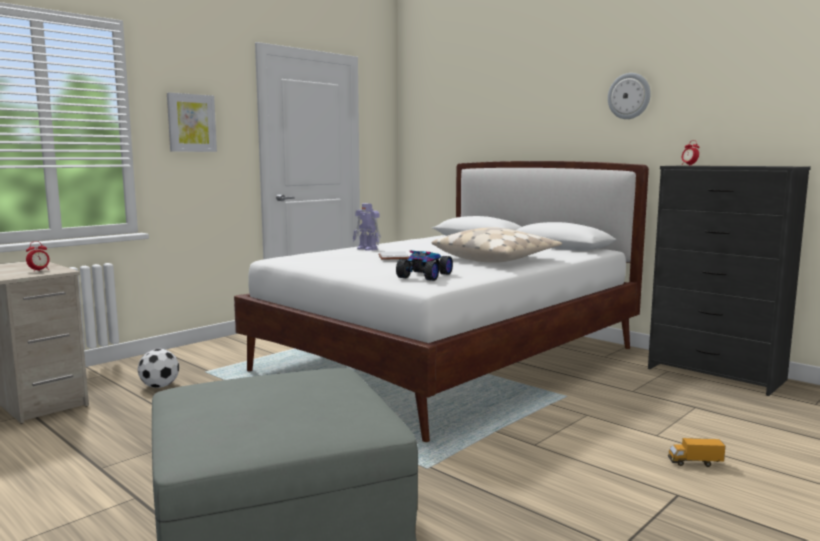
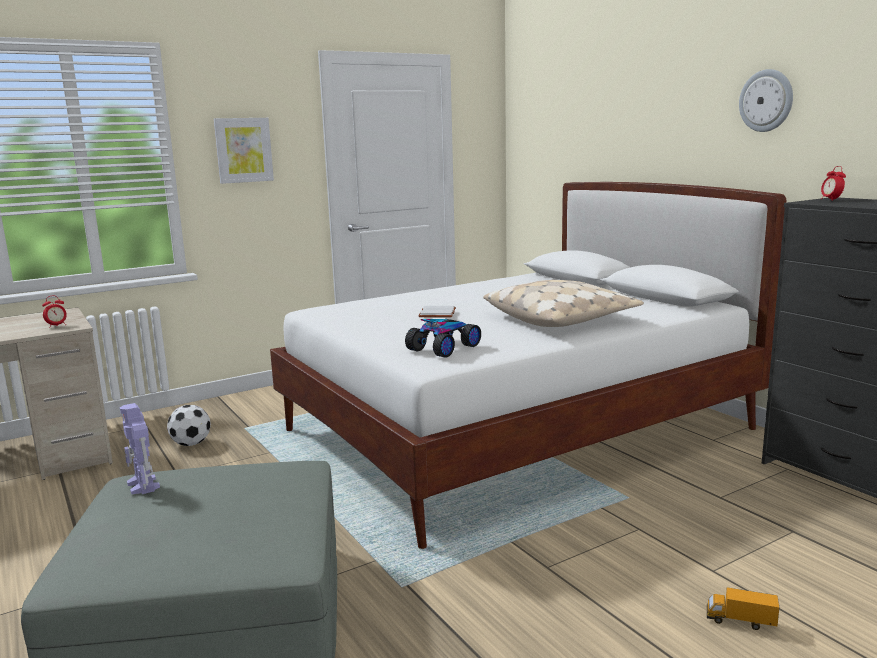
camera: 15 degrees right, 5 degrees up
(367, 249) = (425, 296): toy robot -> toy robot (143, 486)

